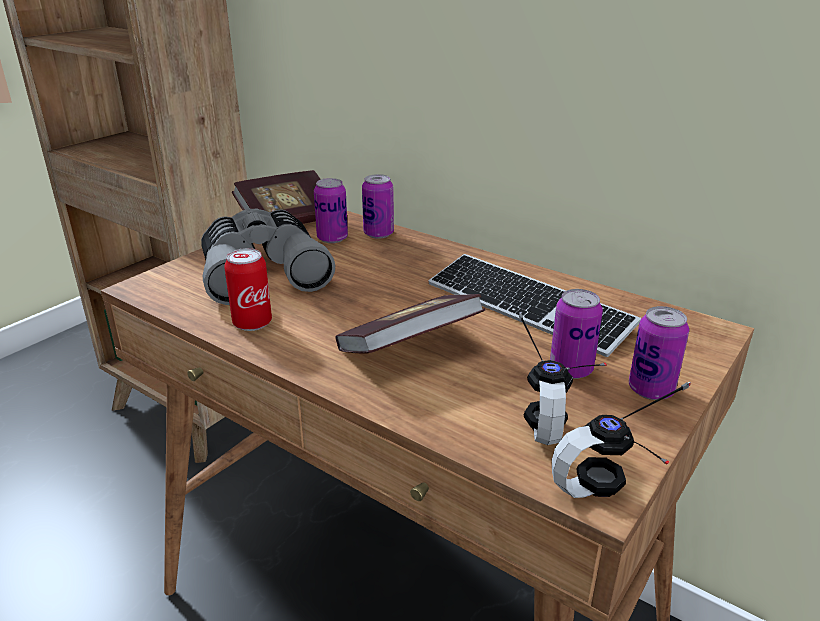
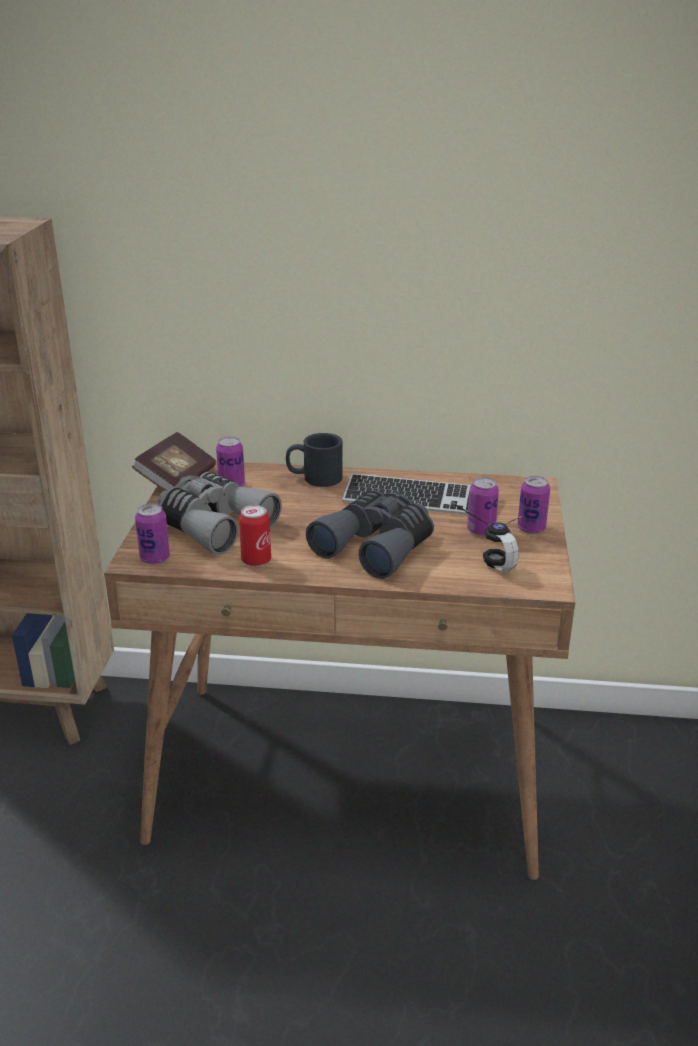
camera: 30 degrees left, 0 degrees up
(378, 234) = (262, 473): can -> can (155, 558)
(409, 348) = (377, 546): book -> grey binoculars
(427, 251) = (314, 478): none -> black mug
(634, 488) = (562, 578): headphones -> none

